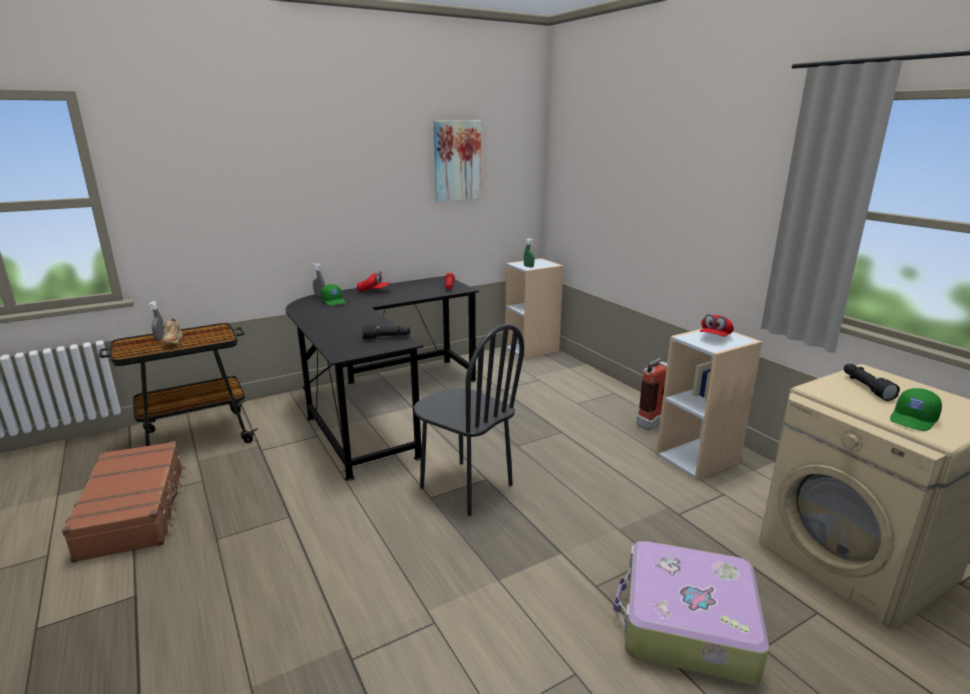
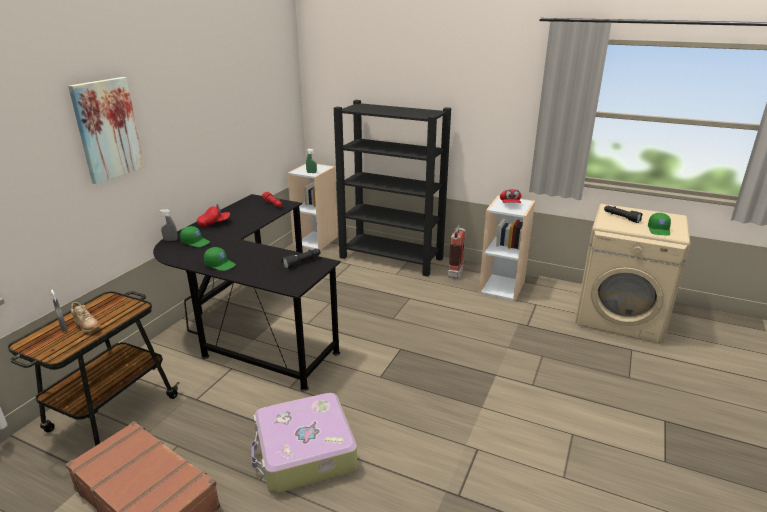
camera: 35 degrees left, 5 degrees up
(320, 322) = (220, 265): none -> green cap
(457, 161) = (246, 88): picture -> picture (107, 129)
(465, 487) = (394, 359): black chair -> none
(592, 386) = (391, 258): none -> black bookcase
(686, 624) = (590, 383): suitcase -> suitcase (304, 453)

